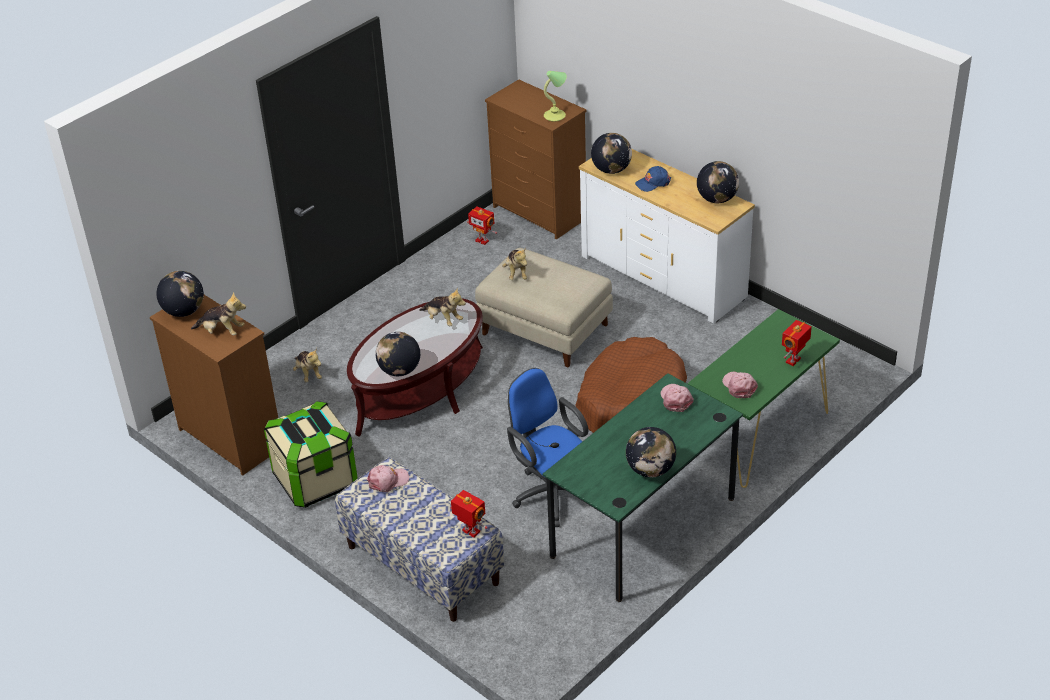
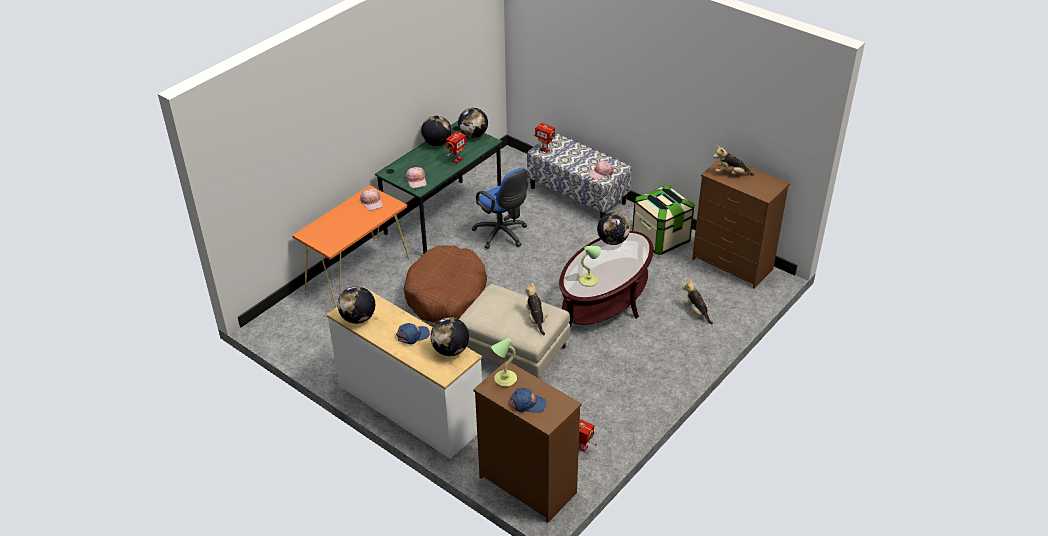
camera: 175 degrees right, 0 degrees up
(184, 311) = (766, 186): globe -> globe (473, 135)
(443, 319) = (589, 280): plush toy -> table lamp
(535, 99) = (527, 403): none -> blue cap
(758, 434) = (358, 273): green console table -> orange console table
(794, 361) = (330, 219): toy robot -> toy robot (457, 160)

